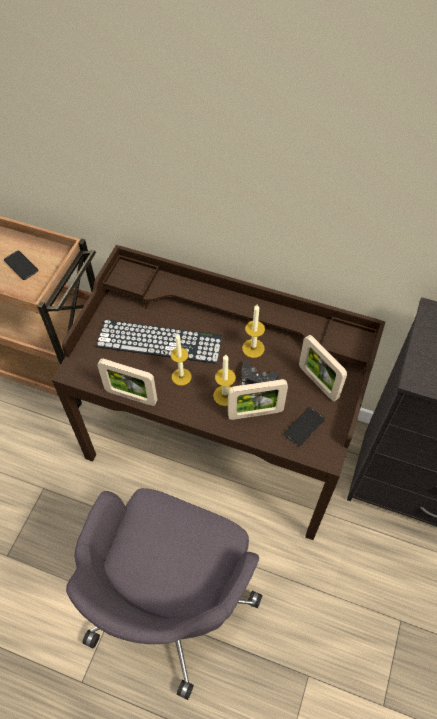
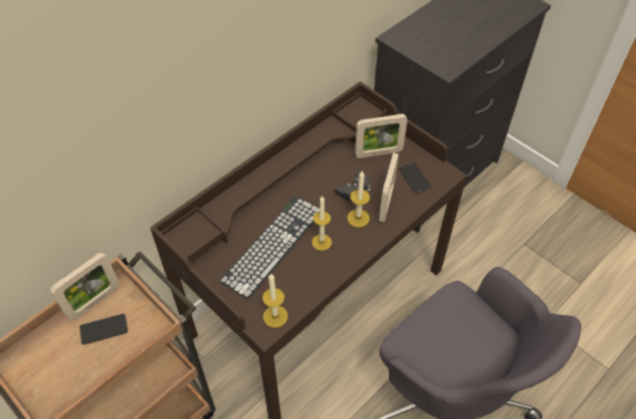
camera: 65 degrees left, 5 degrees down
(131, 396) = (321, 288): picture frame -> picture frame (94, 302)
(253, 348) = (321, 180): candle -> candle (275, 316)

